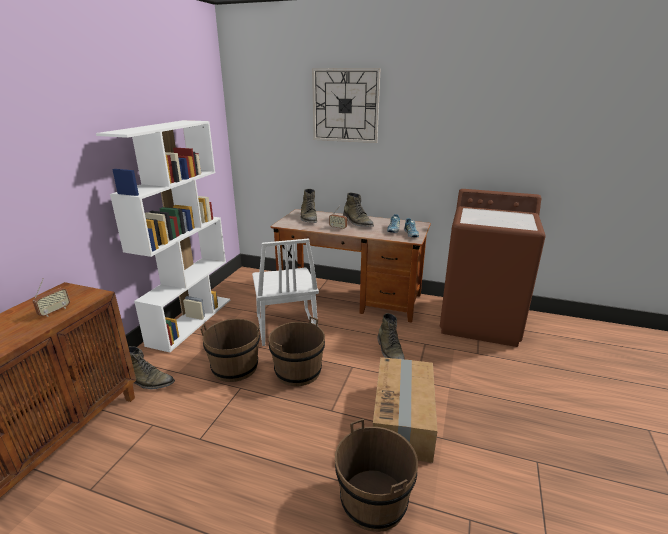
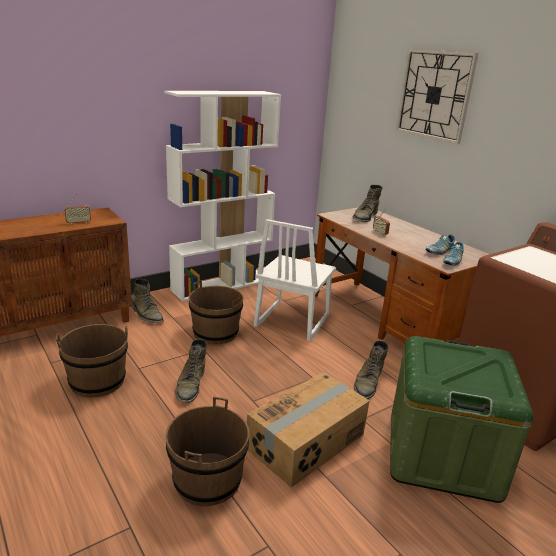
camera: 35 degrees right, 0 degrees up
(298, 371) = (261, 359): brown bucket -> brown bucket (97, 381)
(357, 223) = (410, 234): green boot -> green boot (191, 385)
(482, 377) = (442, 454): none -> green storage box

